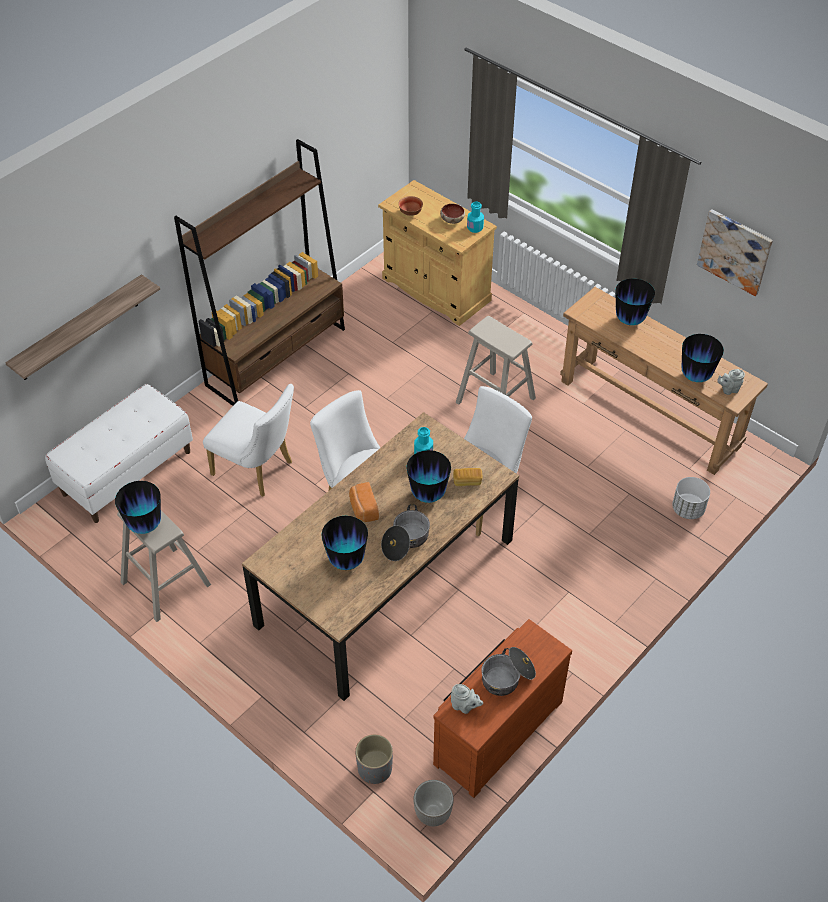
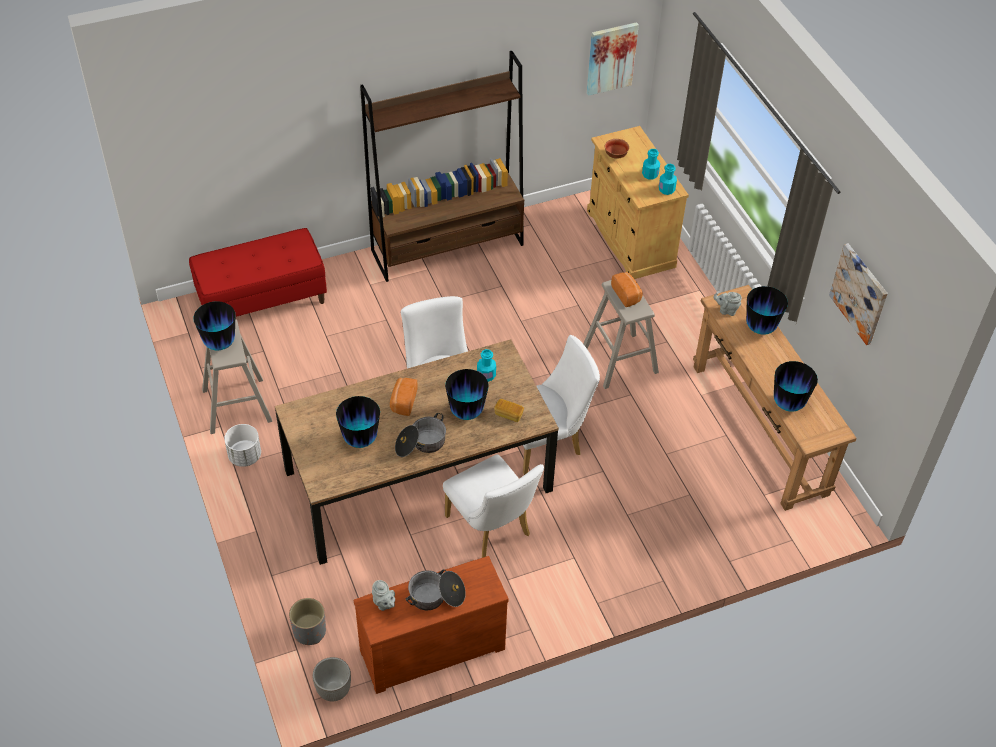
camera: 25 degrees right, 0 degrees up
(78, 329) = (245, 156): shelf -> none
(127, 472) = (262, 300): white bench -> red bench
(257, 470) = (370, 340): white chair -> white chair (492, 530)
(375, 121) = (611, 58): none -> picture
(452, 219) = (650, 174): bowl -> turquoise bottle
(497, 333) = (627, 294): none -> bread
(688, 509) = (737, 531): white planter -> white planter (245, 456)
(728, 389) = (812, 428): grey teapot -> grey teapot (726, 310)

